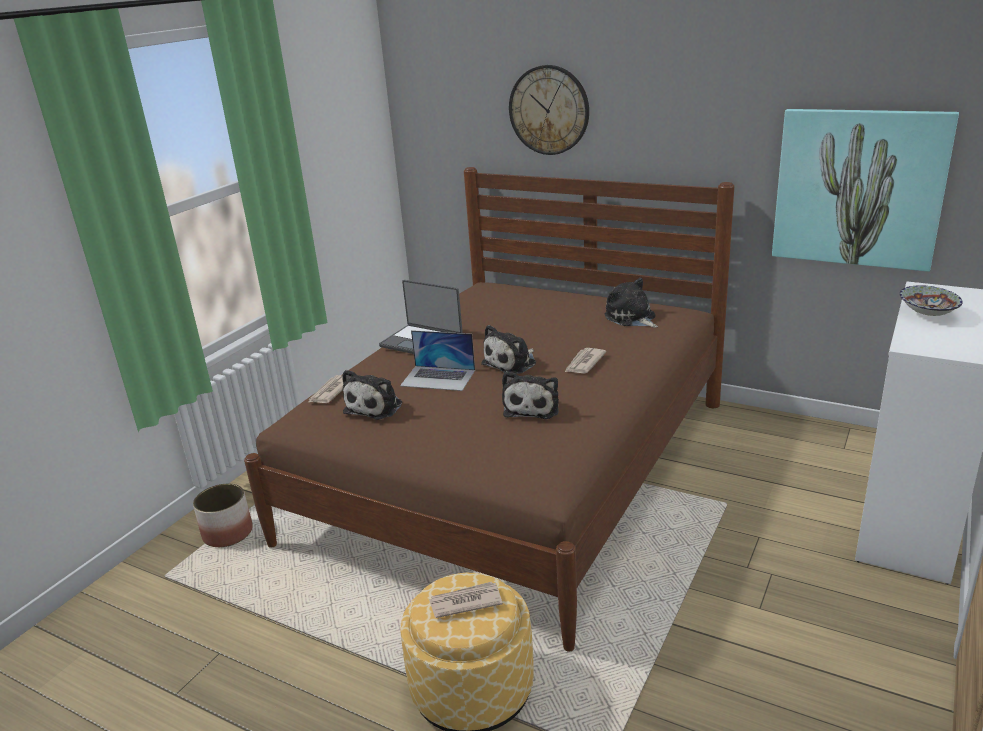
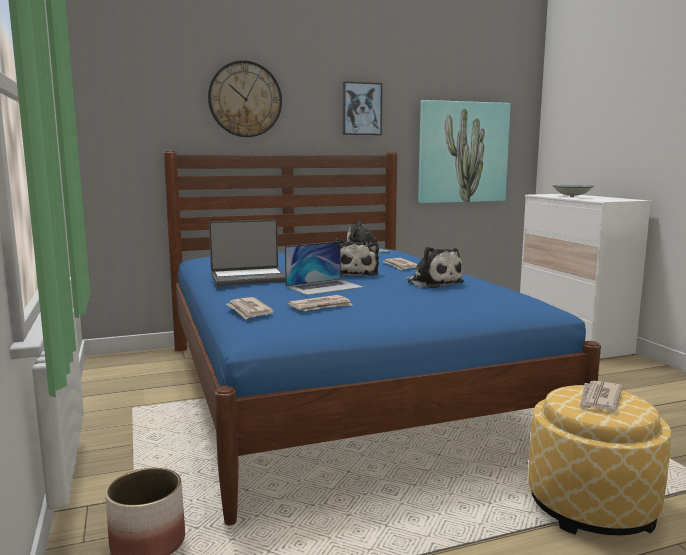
camera: 50 degrees left, 15 degrees down
(376, 406) = (321, 306): plush toy -> newspaper
(515, 468) = (338, 390): brown bed -> blue bed
(694, 121) = (361, 109): none -> picture

